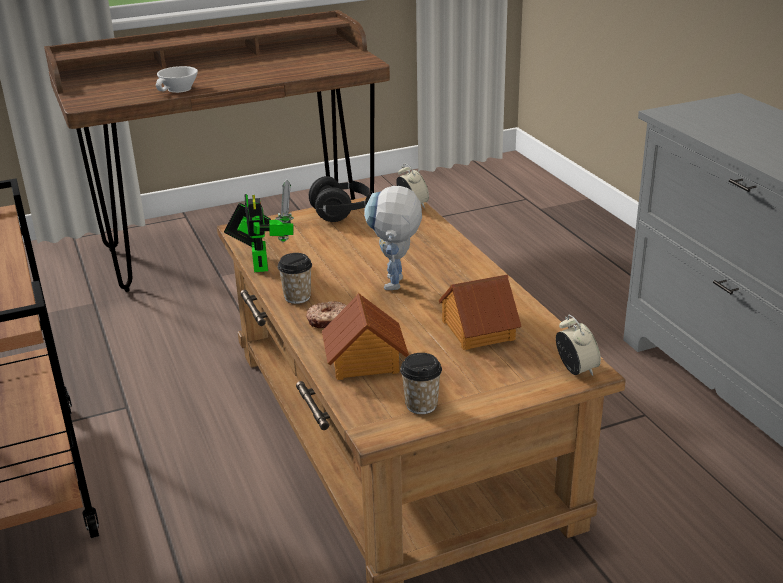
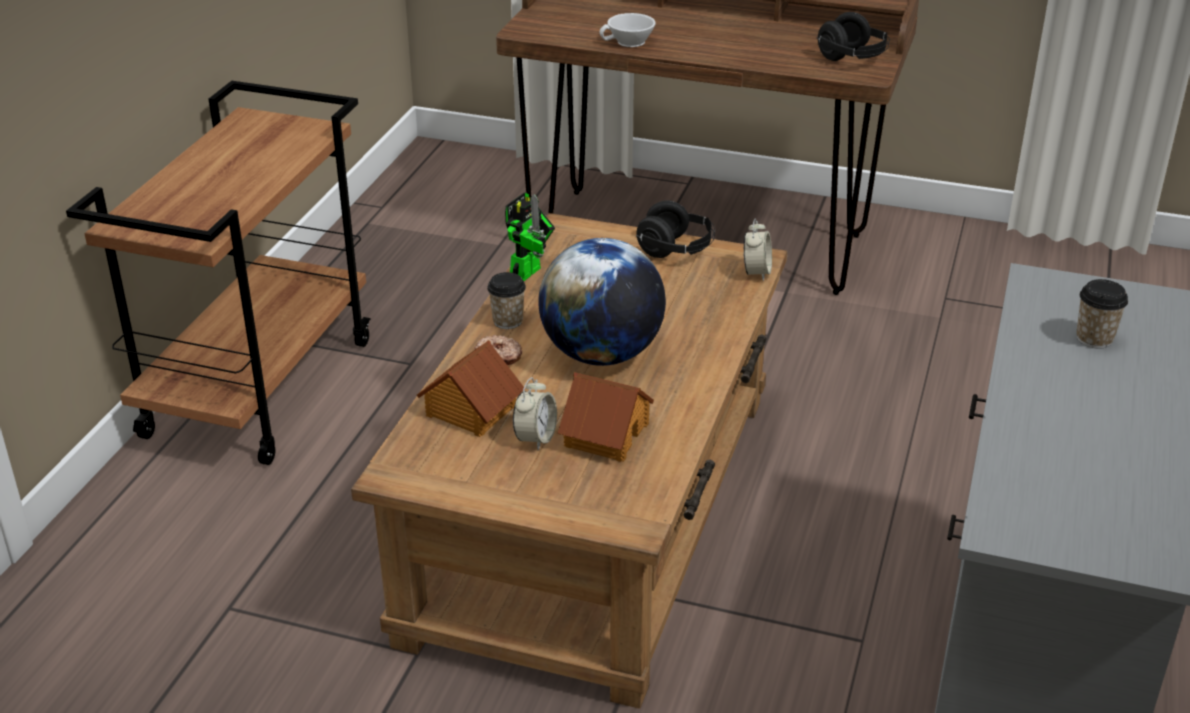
camera: 40 degrees right, 5 degrees up
(342, 59) = (852, 58): none -> black headphones
(395, 287) = (602, 354): toy robot -> globe
(421, 405) = (453, 475): cup -> cup (1094, 339)
(576, 369) = (627, 520): alarm clock -> alarm clock (535, 438)

